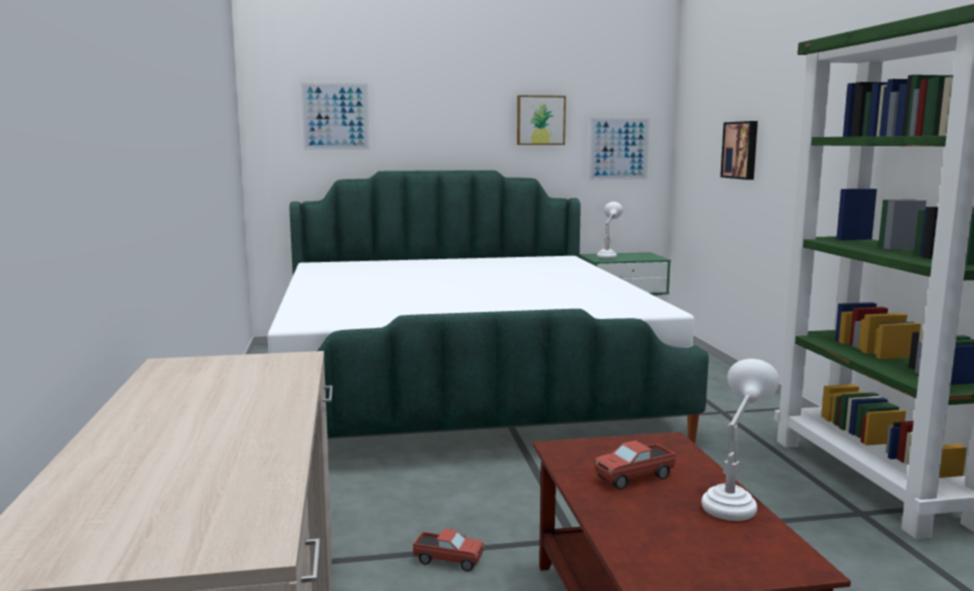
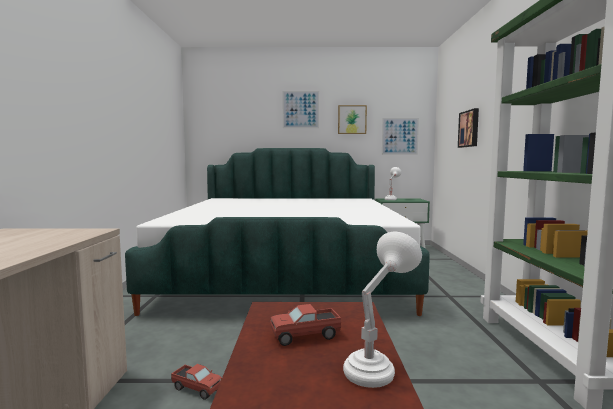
camera: 10 degrees right, 5 degrees down
(335, 116) = (235, 118): picture -> picture (300, 109)

